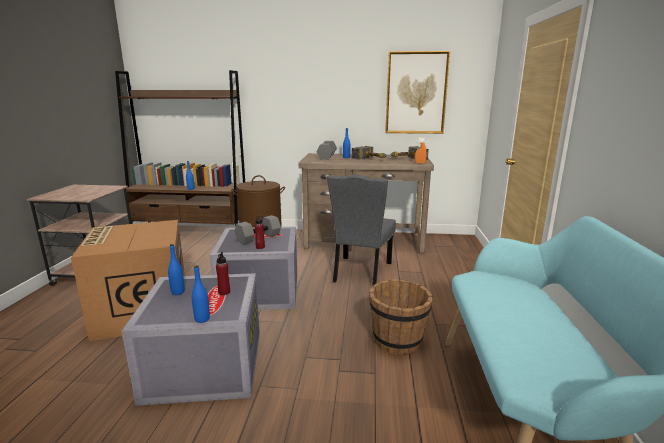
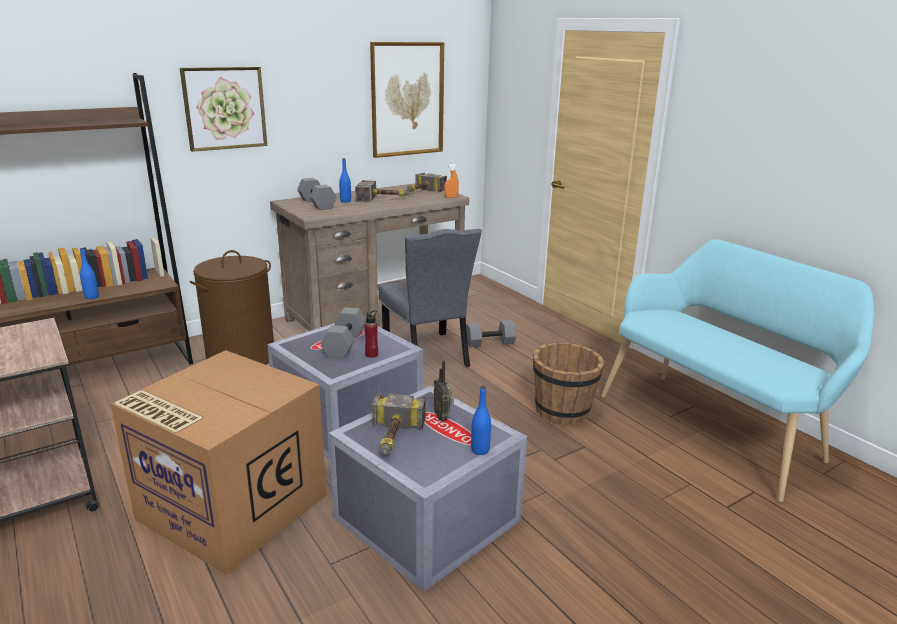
camera: 40 degrees left, 5 degrees up
(178, 292) = (393, 438): blue bottle -> hammer
(224, 292) = (443, 417): red bottle -> radio
(286, 93) = (224, 108): none -> picture
(414, 278) = (490, 342): none -> grey dumbbell

